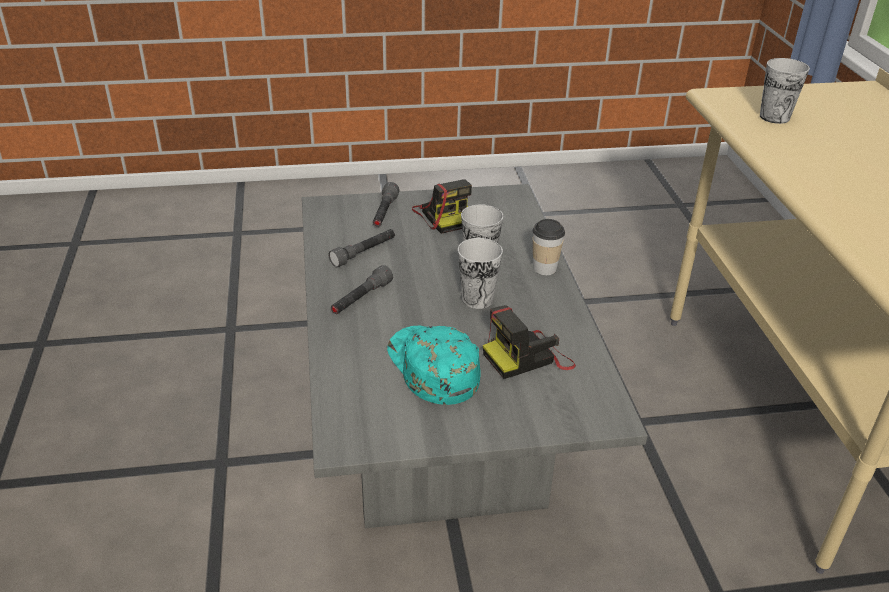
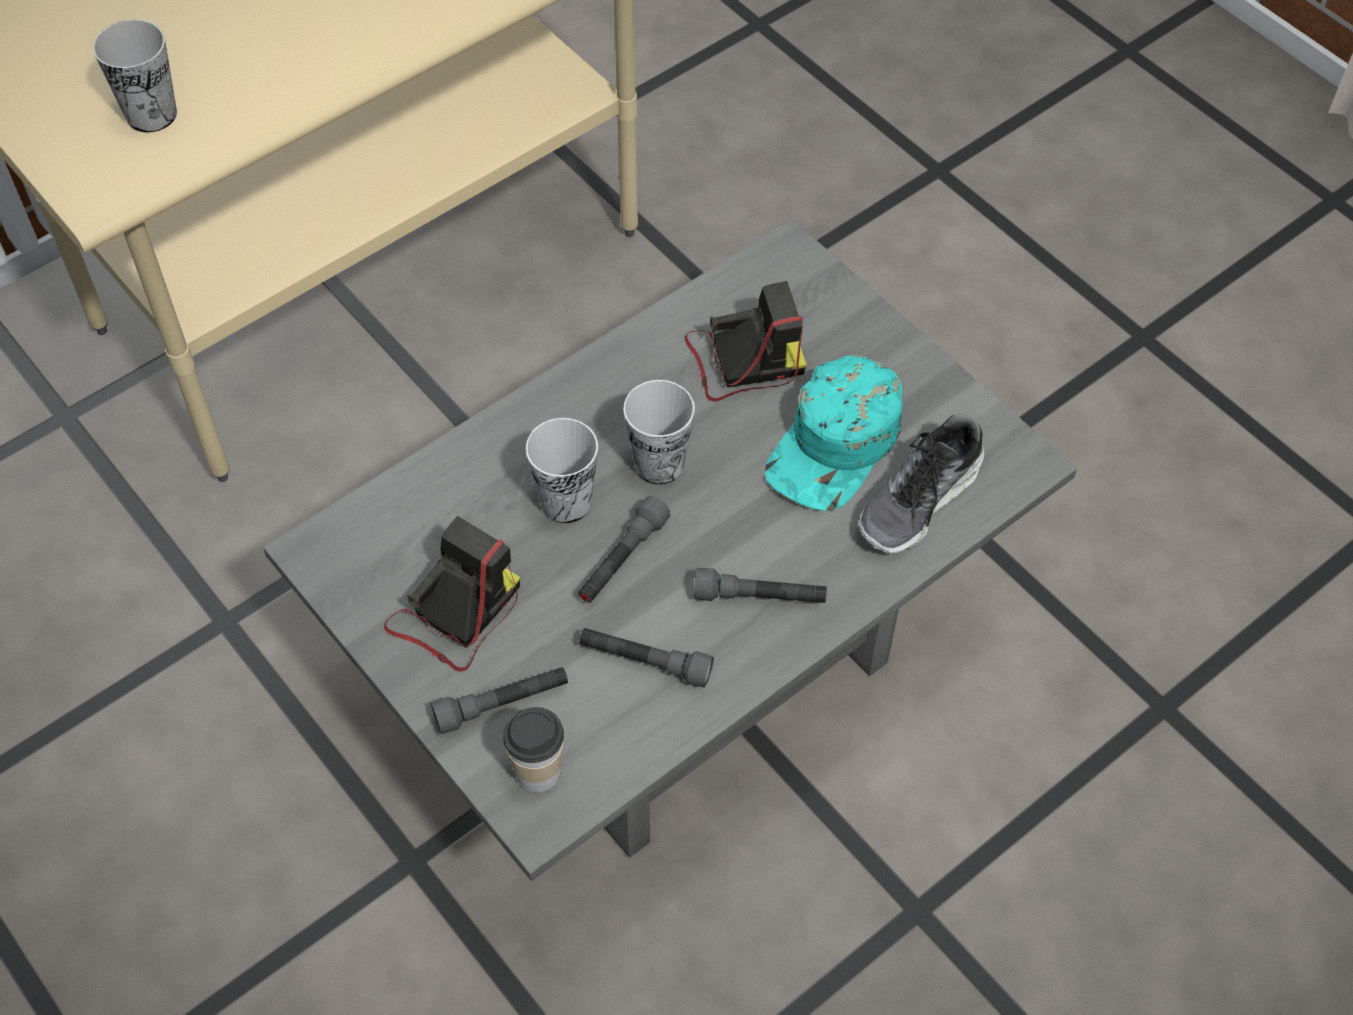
camera: 120 degrees left, 20 degrees up
(361, 382) = (920, 500): none -> shoe
(427, 267) = (622, 560): none -> grey flashlight
(528, 357) = (743, 361): camera -> camera turned 45 degrees counterclockwise
(544, 268) = (526, 420): cup -> cup (538, 771)

